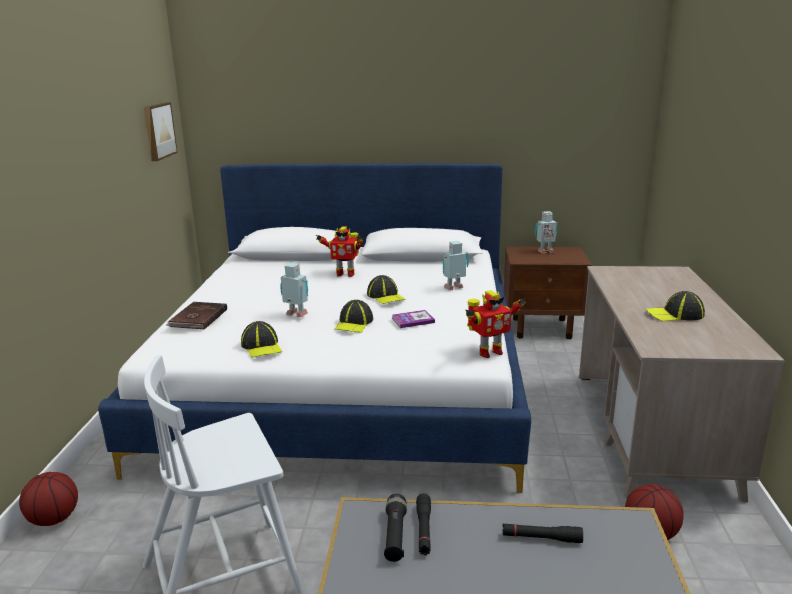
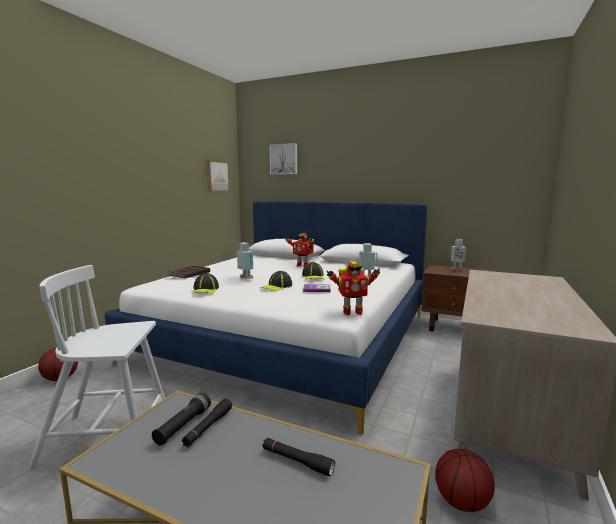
camera: 20 degrees right, 10 degrees down
(267, 93) = (284, 159): none -> picture
(675, 314) = (522, 300): cap -> none

